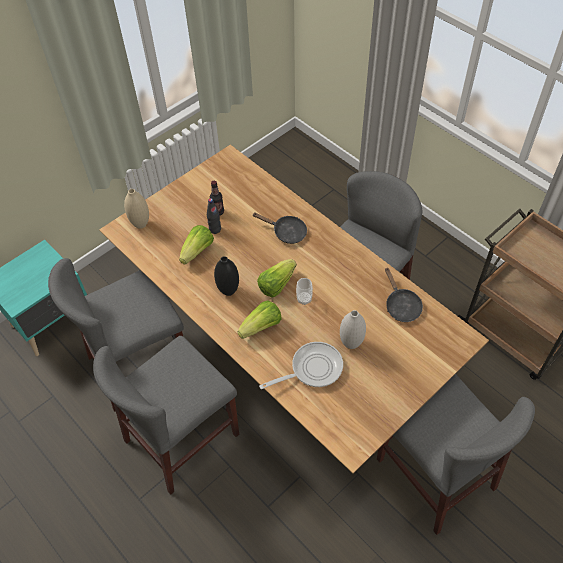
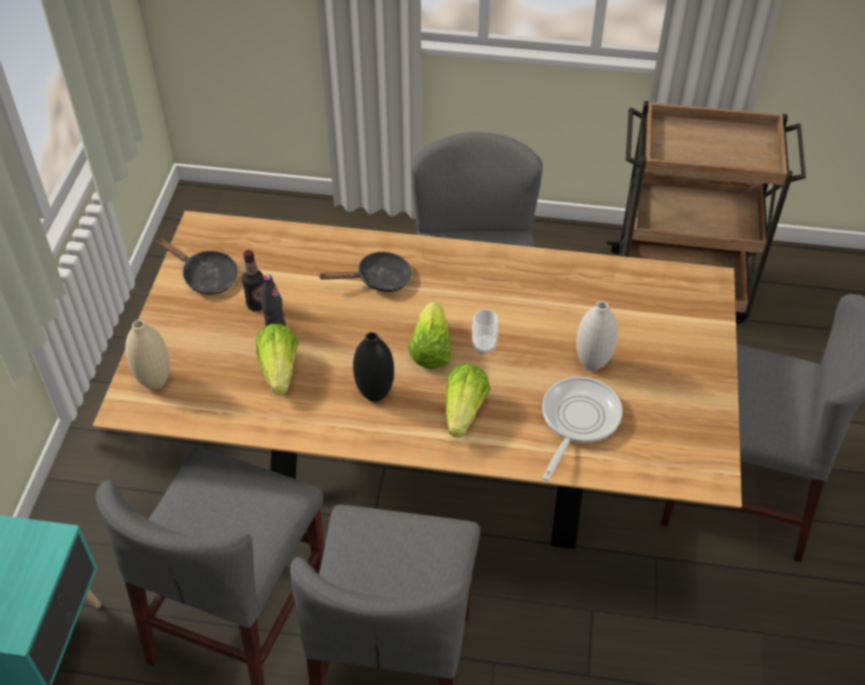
camera: 40 degrees left, 5 degrees down
(401, 305) = (605, 286): black frying pan -> black frying pan (206, 276)

